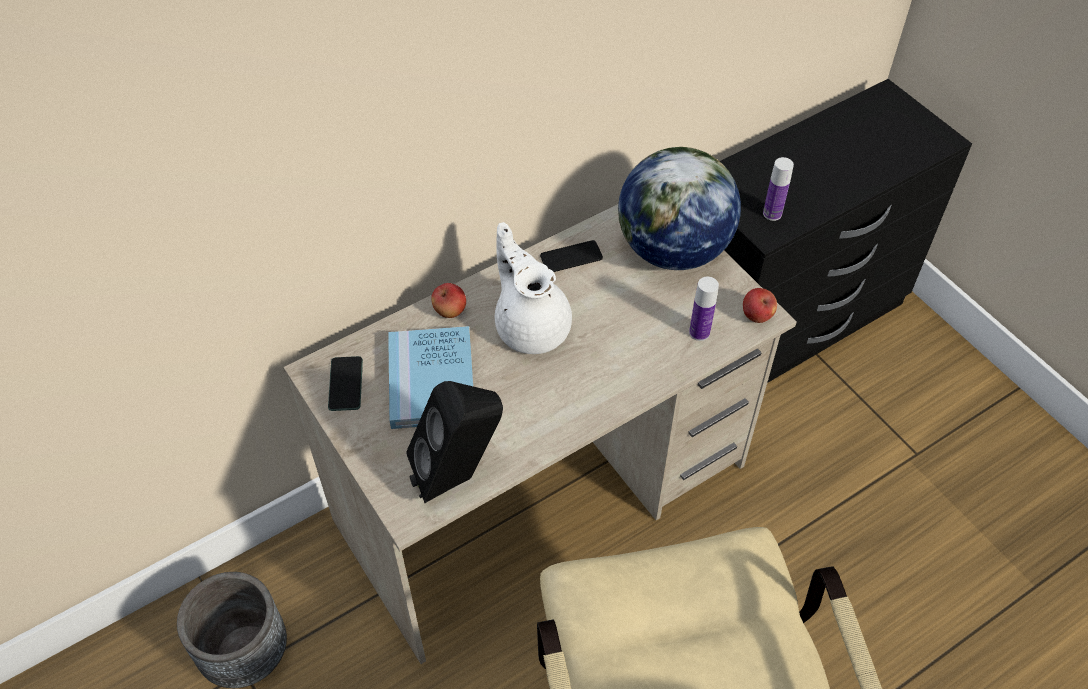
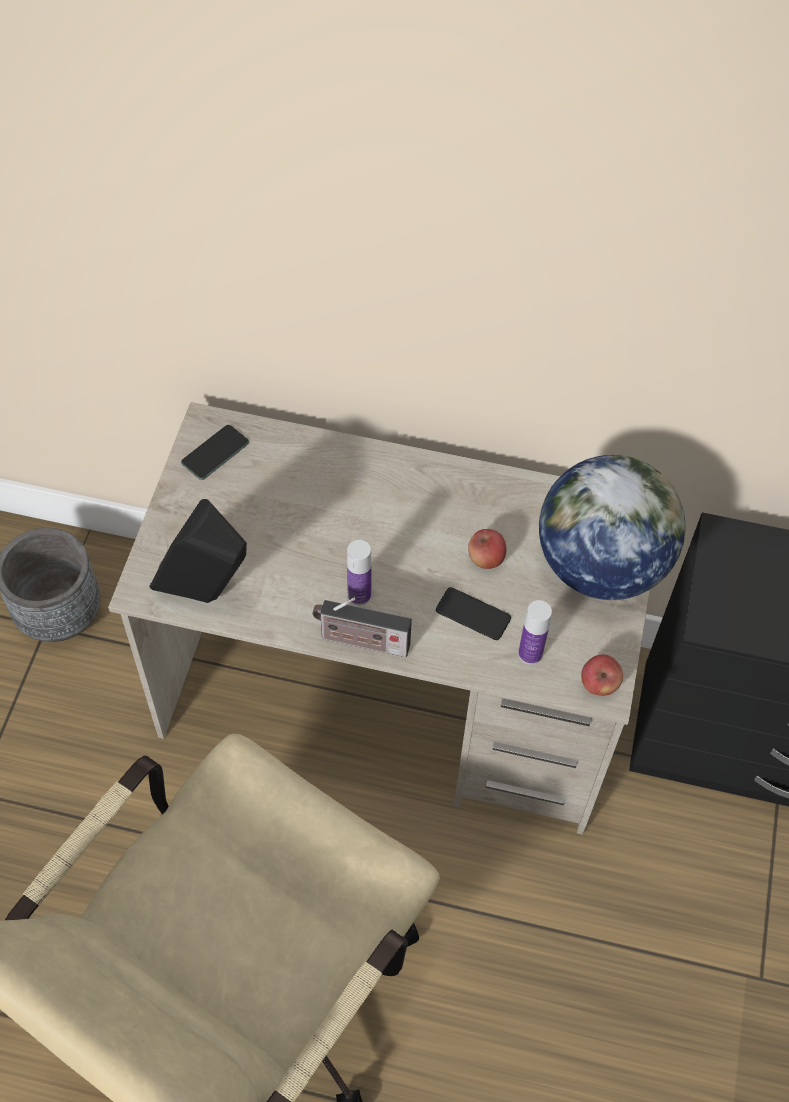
camera: 45 degrees right, 5 degrees up
(431, 380) = (276, 504): blue book -> none
(450, 311) = (356, 461): apple -> apple (486, 559)
(531, 325) = (402, 527): white teapot -> none
(571, 257) = (506, 498): phone -> phone (473, 614)
(594, 415) = (361, 641): none -> radio
(772, 213) = (740, 611): bottle -> bottle (359, 595)

